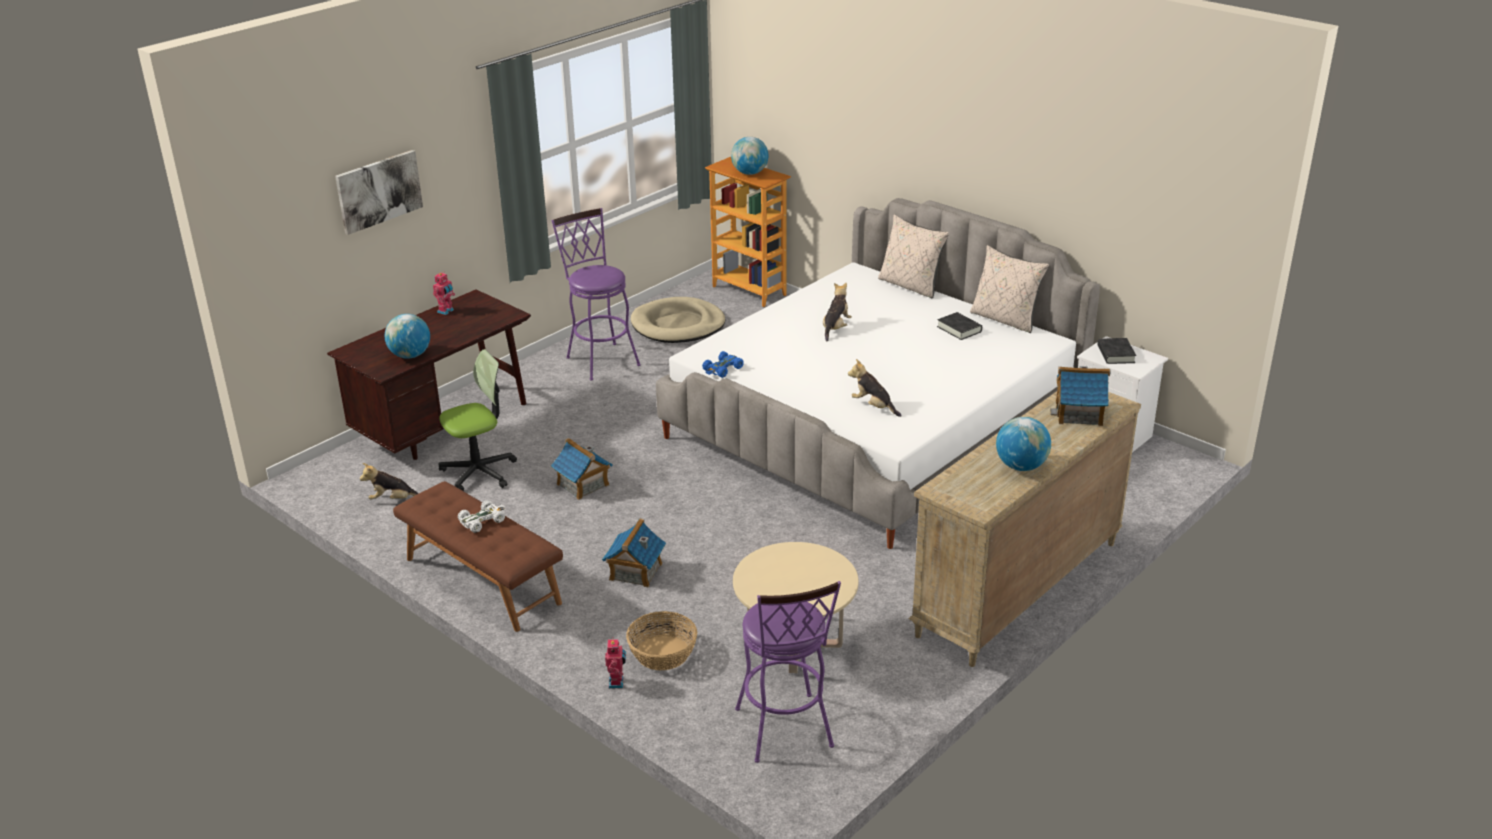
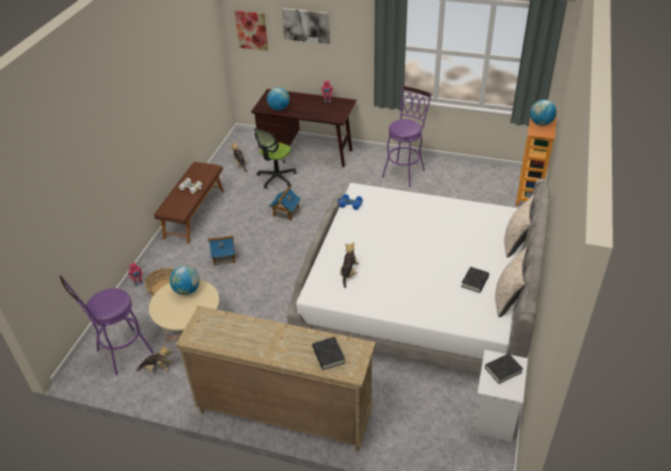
camera: 65 degrees right, 10 degrees up
(283, 246) = (251, 30): none -> picture
(479, 472) = (276, 178): office chair -> office chair turned 90 degrees clockwise
(678, 325) = (463, 183): beige dog bed -> none
(835, 328) = (431, 229): plush toy -> plush toy (157, 368)
(1021, 466) = (246, 343): globe -> globe (187, 290)
(1079, 413) = (328, 355): toy house -> black book

